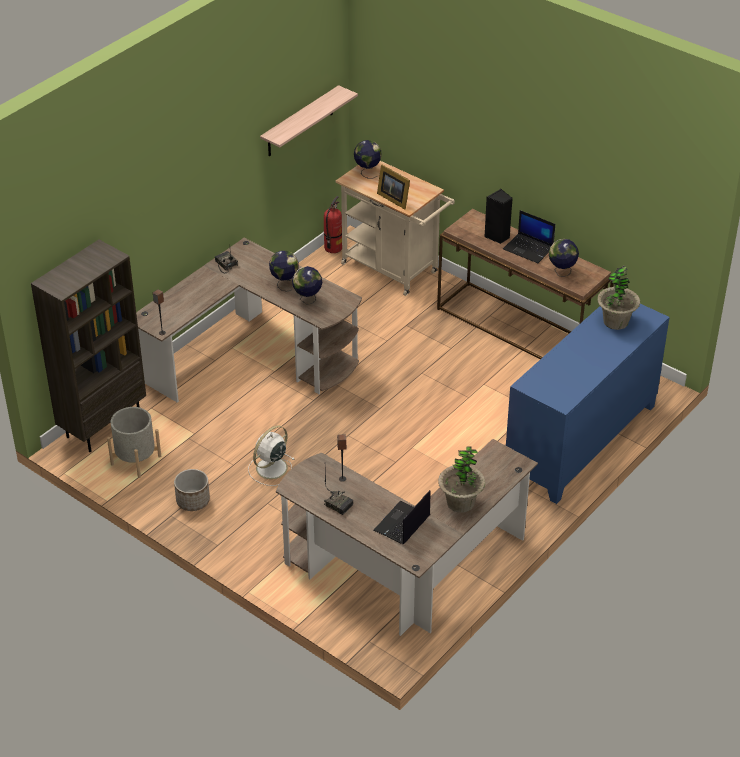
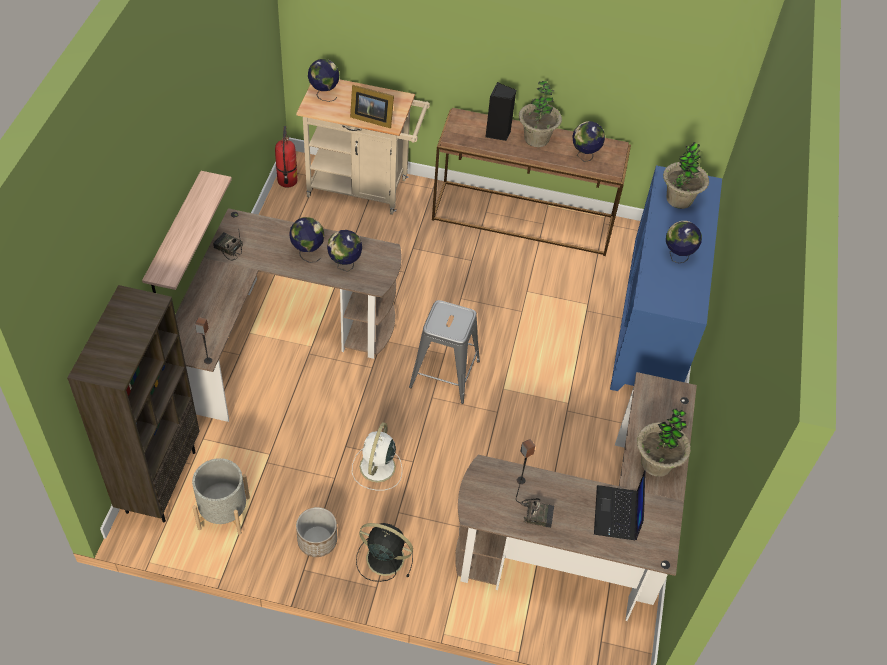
camera: 30 degrees left, 10 degrees up
(235, 528) = (383, 557): none -> black fan
(300, 122) = (251, 58): shelf -> shelf (175, 236)
(370, 422) = (444, 374): none -> grey stool
(529, 249) = (536, 138): laptop -> potted plant
(579, 361) = (677, 257): none -> globe

